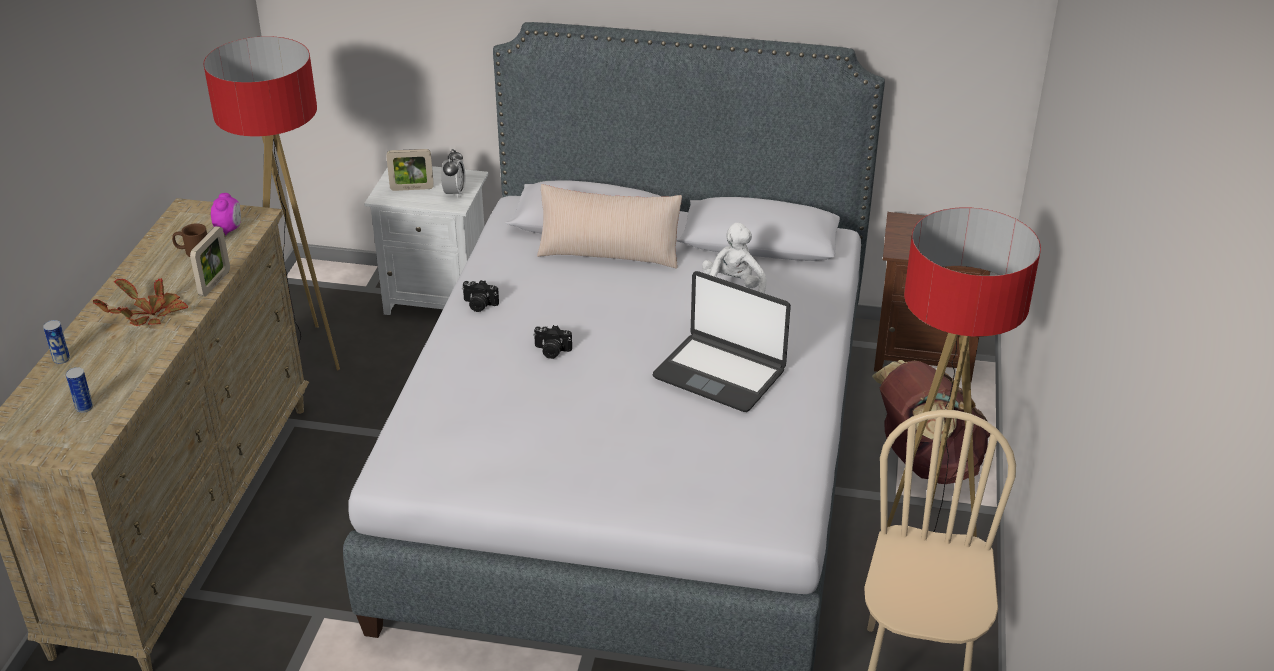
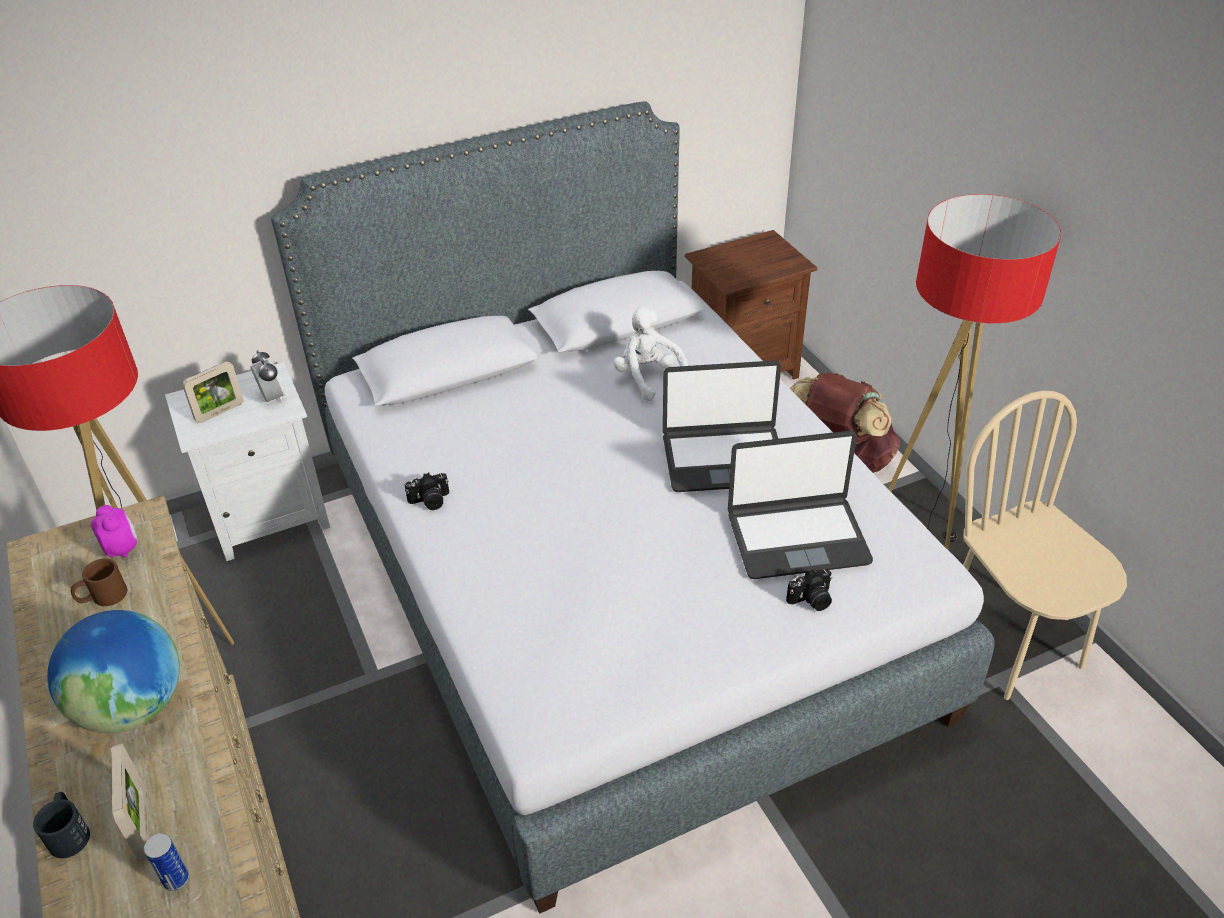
camera: 35 degrees left, 5 degrees up
(61, 359) = (69, 832): can -> black mug
(149, 315) = (133, 706): potted plant -> globe
(215, 283) = (177, 623): picture frame -> picture frame (143, 825)
(551, 351) = (554, 513): camera -> camera (811, 600)
(609, 253) = (499, 391): beige pillow -> none
(708, 451) = (797, 538): none -> laptop

